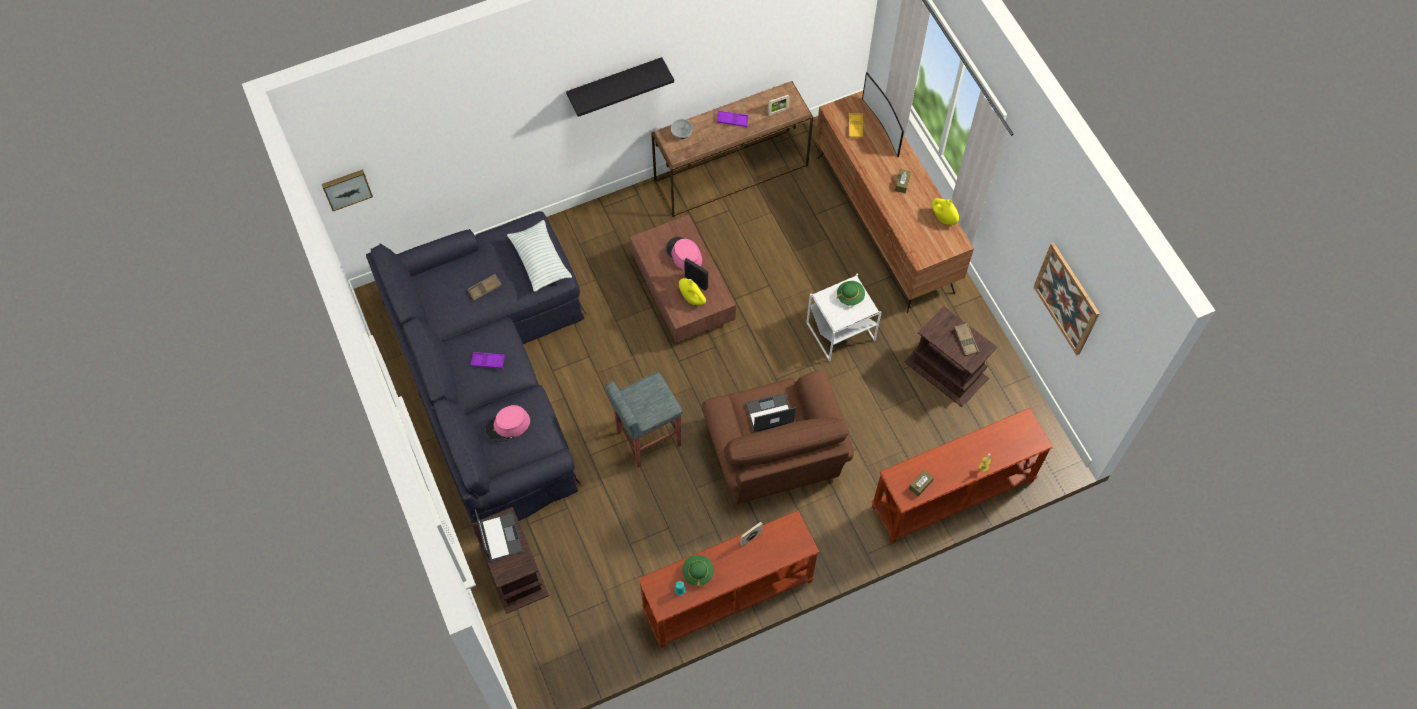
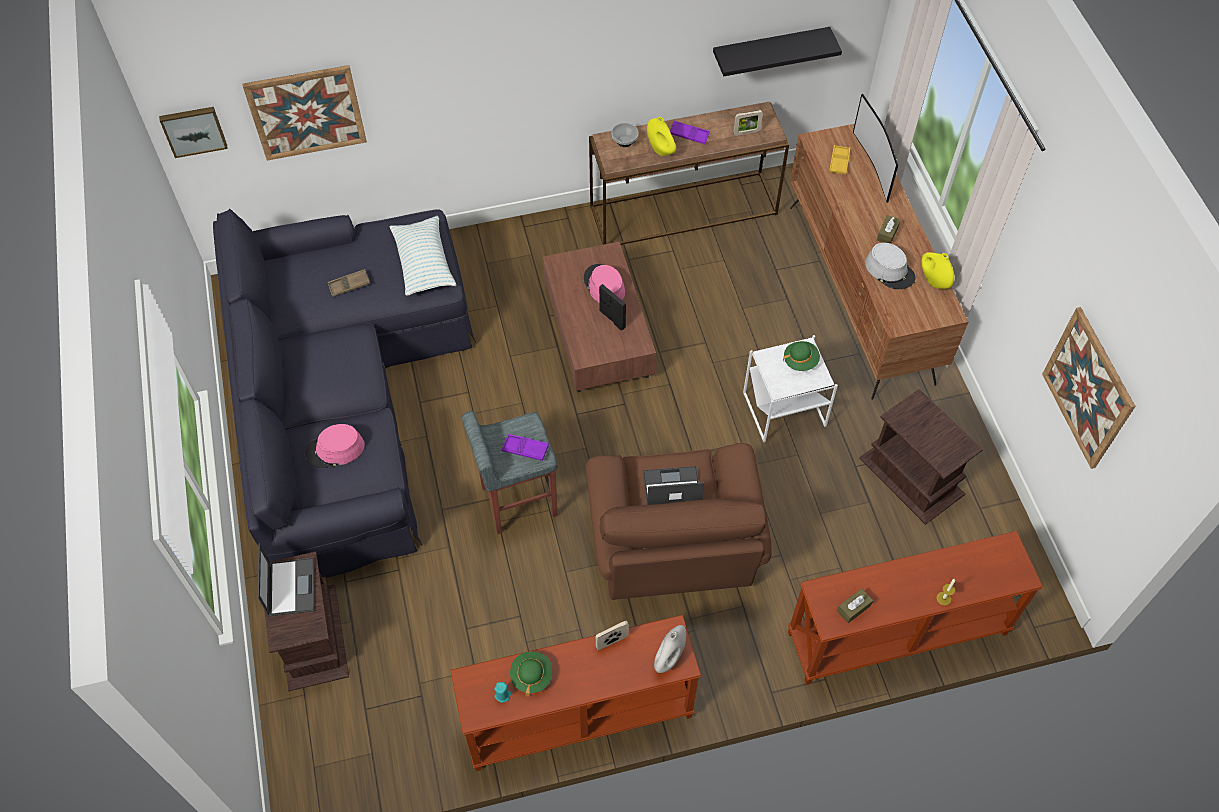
camera: 10 degrees right, 5 degrees down
(433, 159) = (306, 112): none -> picture
(488, 361) = (331, 370): purple tray -> purple tray (525, 449)
(615, 82) = (545, 53): black shelf -> black shelf (770, 49)
(692, 299) = (603, 338): yellow vase -> yellow vase (661, 150)
(794, 542) = (669, 657): none -> white vase
(908, 214) = (890, 270): none -> grey hat
(965, 340) = (942, 435): brown tray -> none

